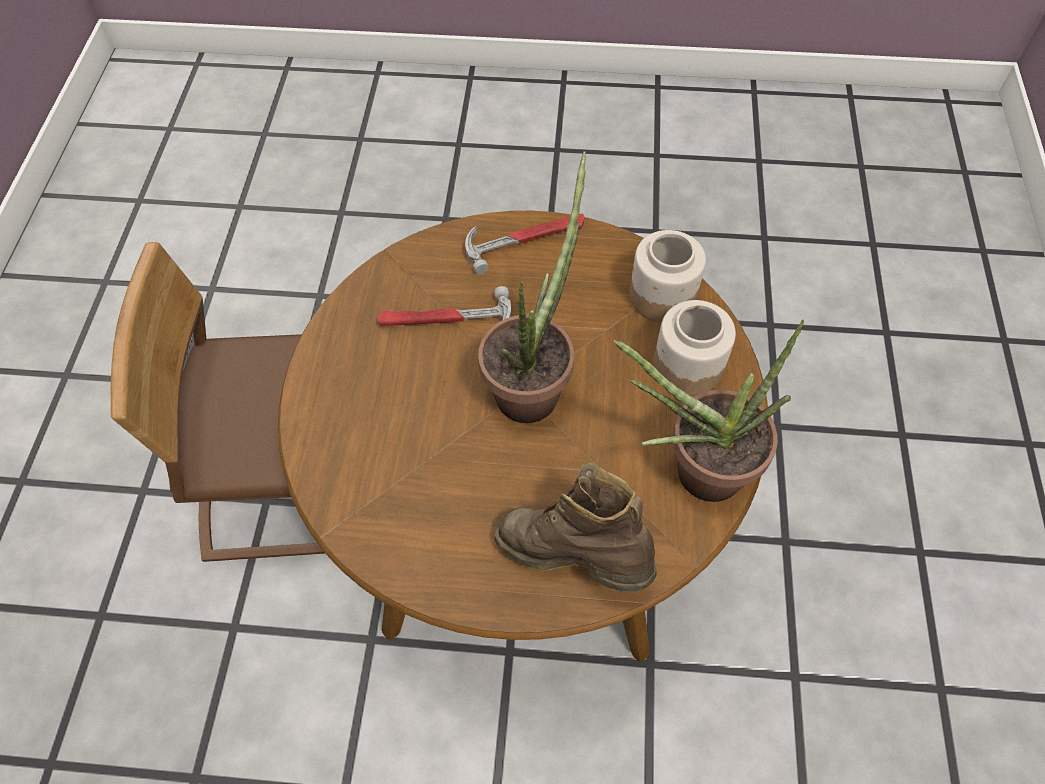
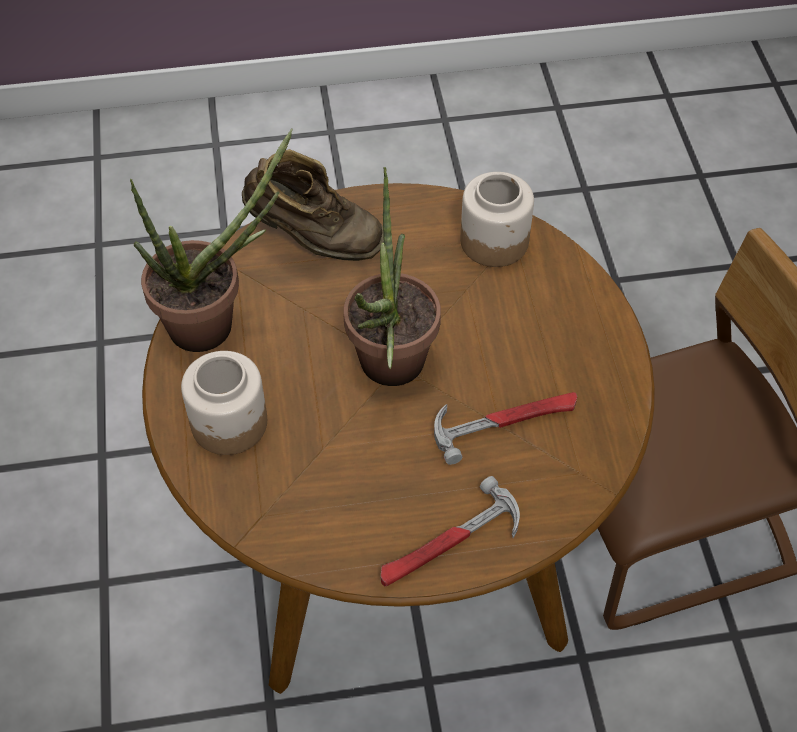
camera: 165 degrees right, 5 degrees down
(661, 297) = (267, 500): jar -> jar (494, 241)

